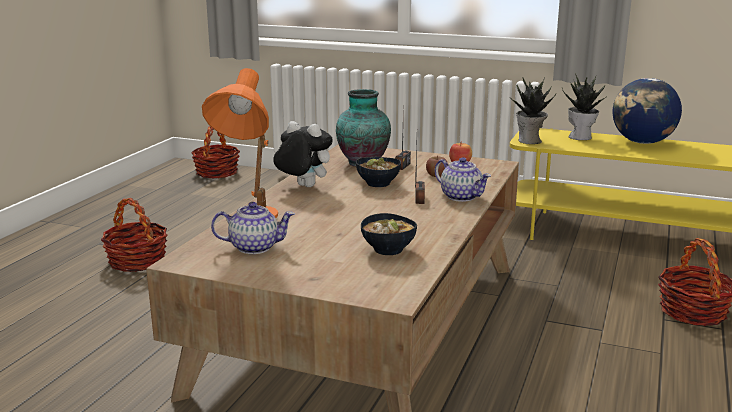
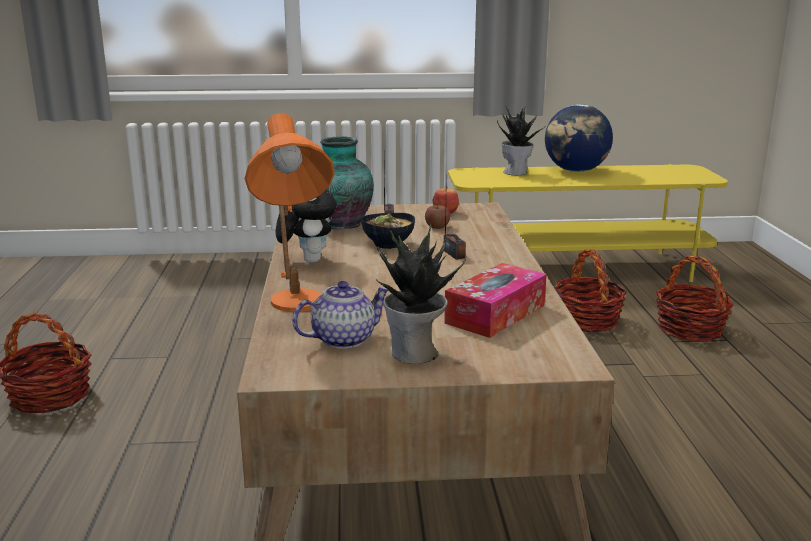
camera: 25 degrees left, 0 degrees up
(217, 172) = (63, 268): basket -> basket (586, 320)
(302, 187) = (307, 260): plush toy -> plush toy turned 75 degrees clockwise
(388, 250) = (495, 314): bowl -> tissue box
(461, 197) = (492, 245): teapot -> none
(529, 141) = (474, 182): potted plant -> potted plant (415, 354)

